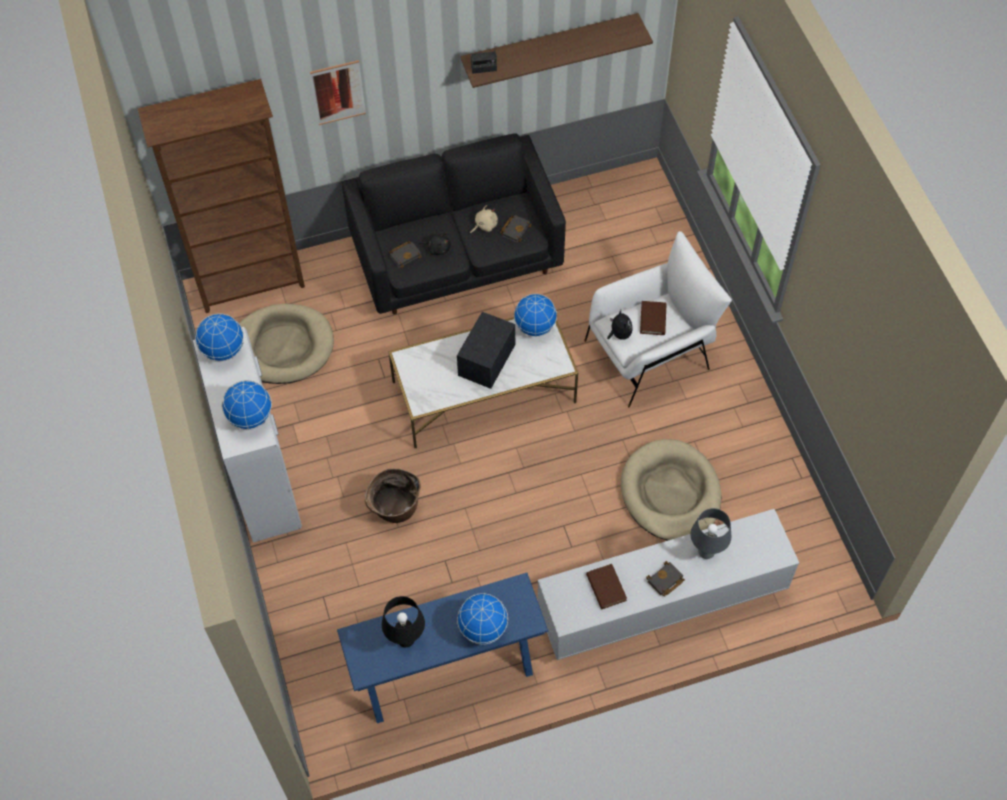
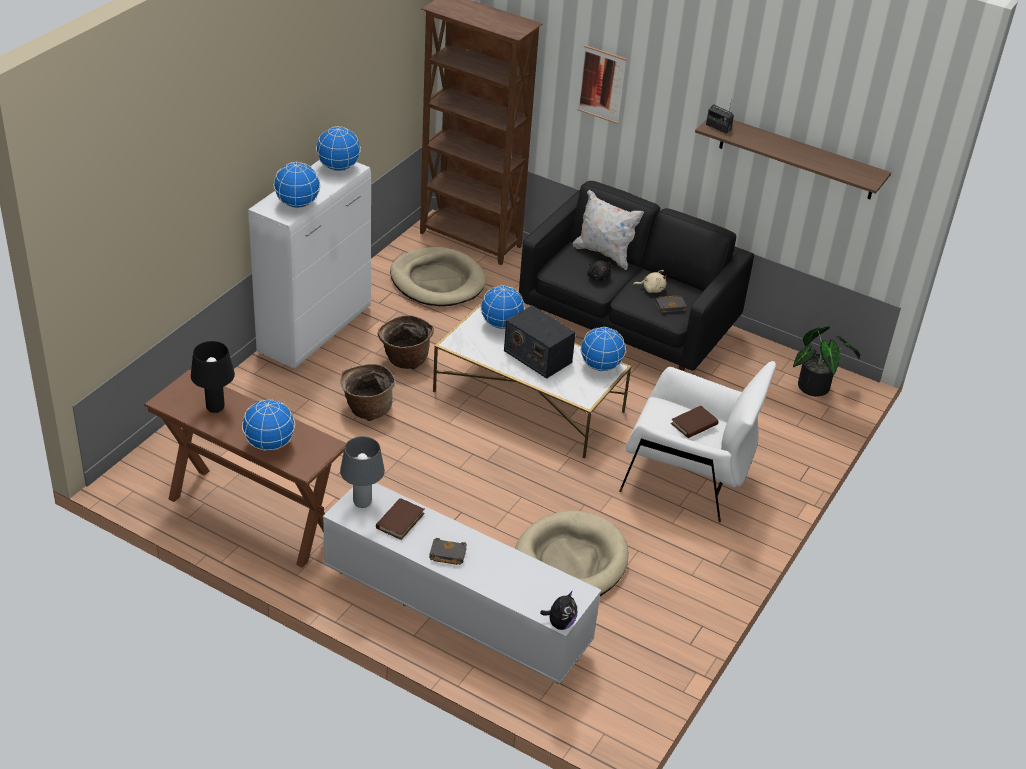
camera: 45 degrees right, 20 degrees down
(360, 441) = (404, 360): none -> basket
(405, 255) = (570, 264): black book -> none
(413, 222) = (604, 253): none -> white pillow
(427, 355) = (501, 324): none -> globe
(447, 674) = (251, 516): blue console table -> brown console table
(487, 359) = (537, 356): radio -> radio turned 120 degrees counterclockwise
(619, 334) = (654, 412): plush toy -> plush toy (560, 623)
(631, 198) = (817, 388): none -> potted plant
(705, 552) = (504, 566): grey table lamp -> grey table lamp (362, 502)

